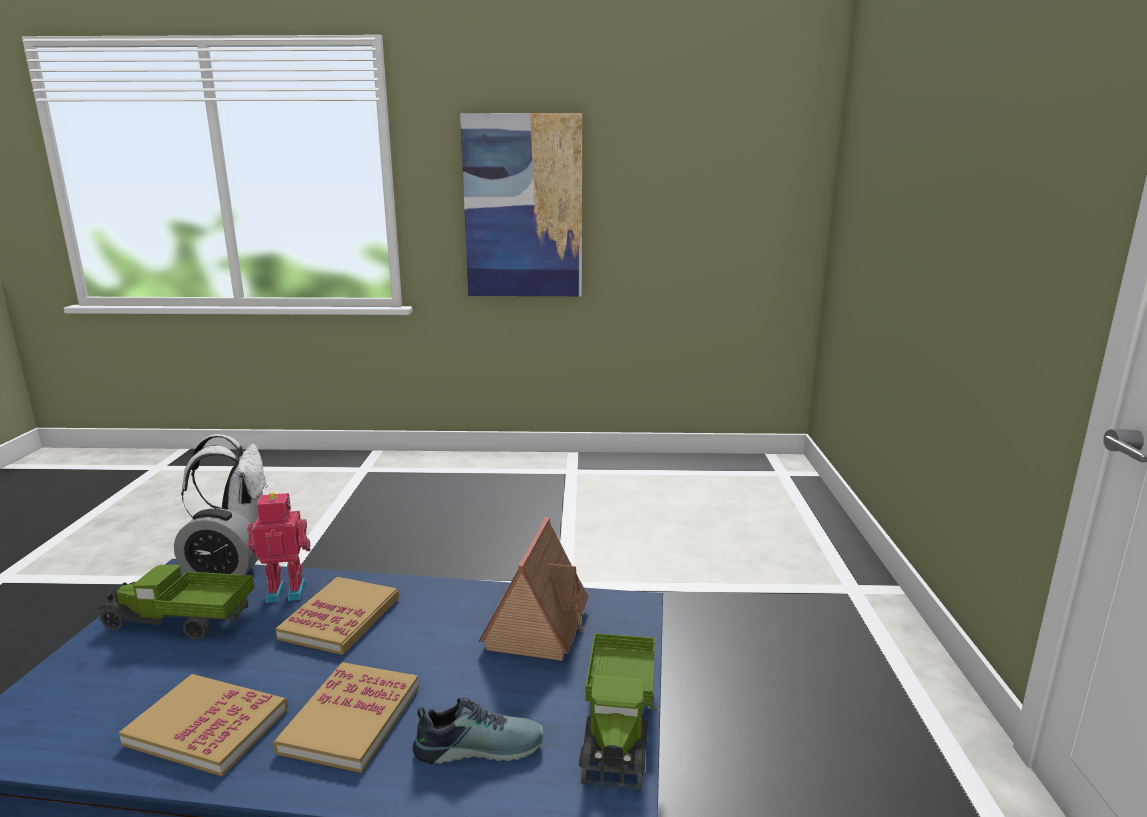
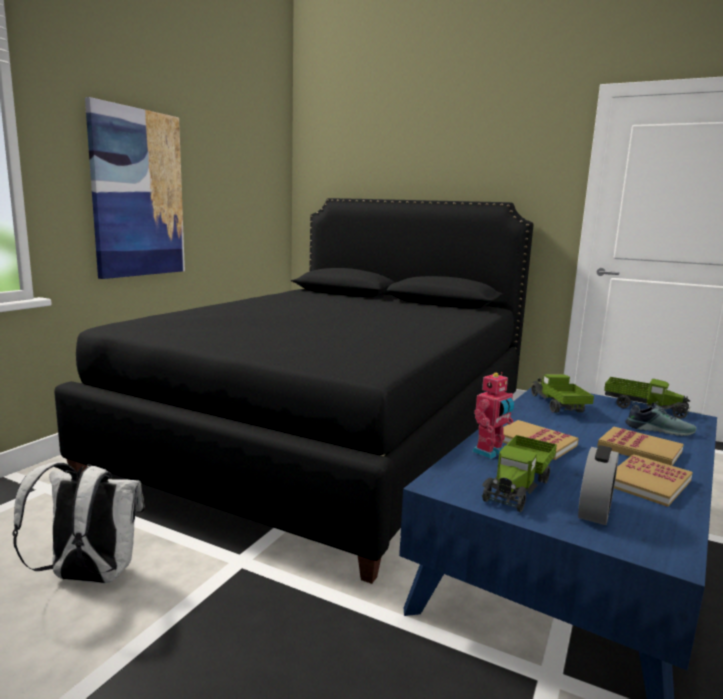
camera: 65 degrees left, 5 degrees down
(222, 573) = (448, 470): alarm clock -> alarm clock (594, 511)
(287, 591) = (490, 452): toy robot -> toy robot turned 150 degrees counterclockwise
(479, 745) = (658, 429): shoe -> shoe turned 90 degrees clockwise
(538, 623) = (557, 405): toy house -> toy truck
(594, 545) = (332, 435): none -> black bed

